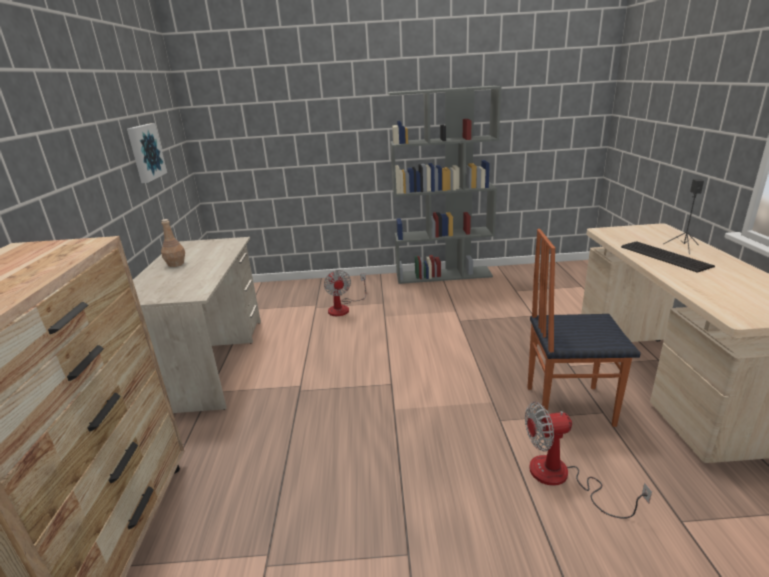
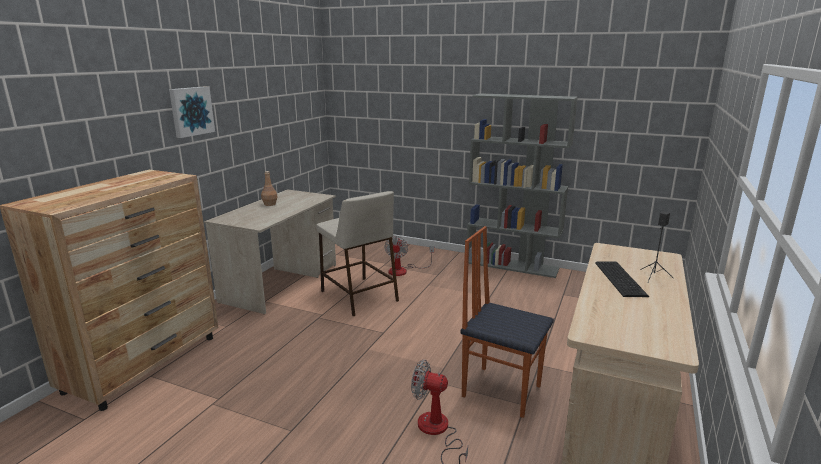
camera: 25 degrees right, 5 degrees down
(145, 152) = (277, 122): picture -> picture (191, 111)
(321, 350) = (358, 295): none -> beige stool

